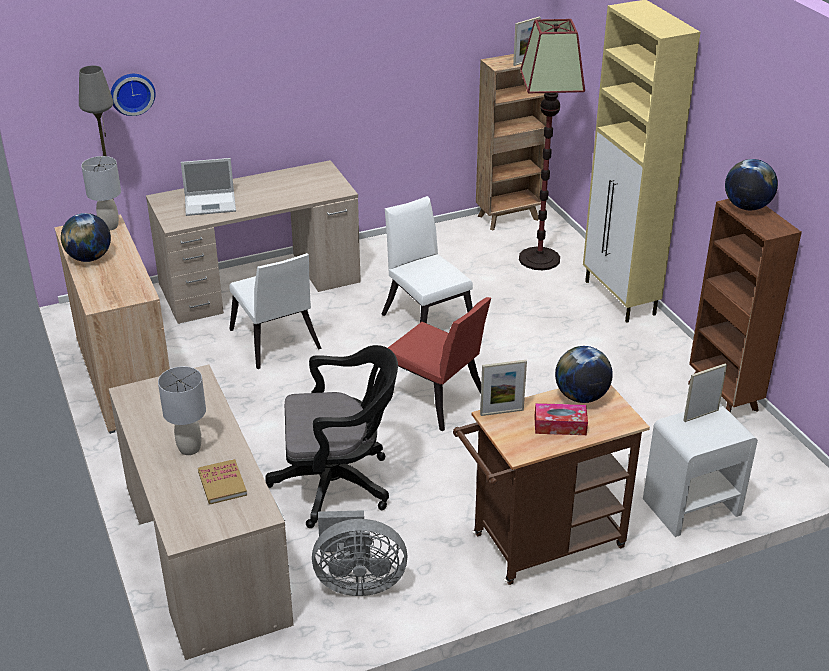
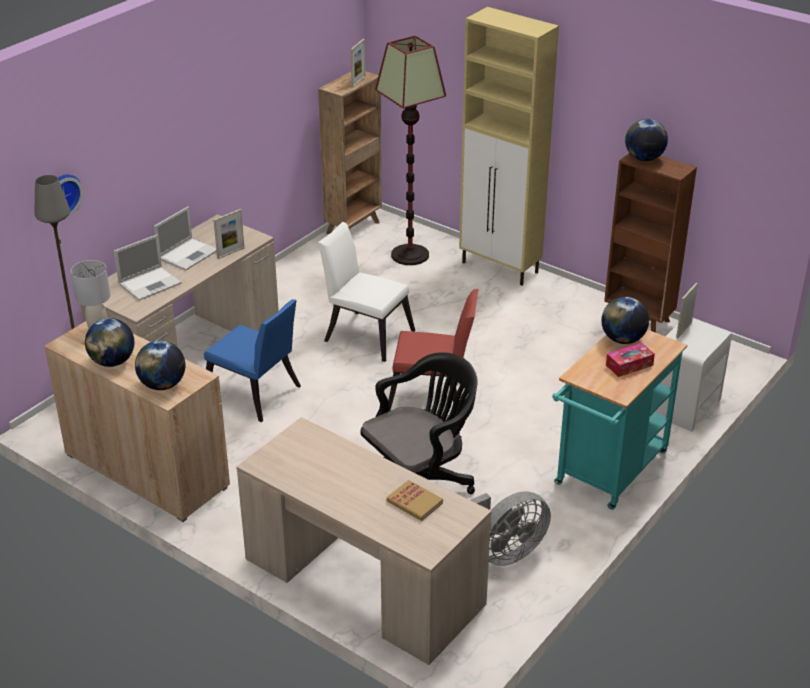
camera: 30 degrees left, 0 degrees up
(105, 291) = (162, 385): none -> globe
(190, 448) = (359, 486): grey table lamp -> none
(269, 188) = (189, 254): none -> laptop
(276, 343) = (256, 395): white chair -> blue chair
(501, 412) = (580, 370): picture frame -> picture frame (230, 253)
(540, 545) = (607, 473): brown cart -> turquoise cart

